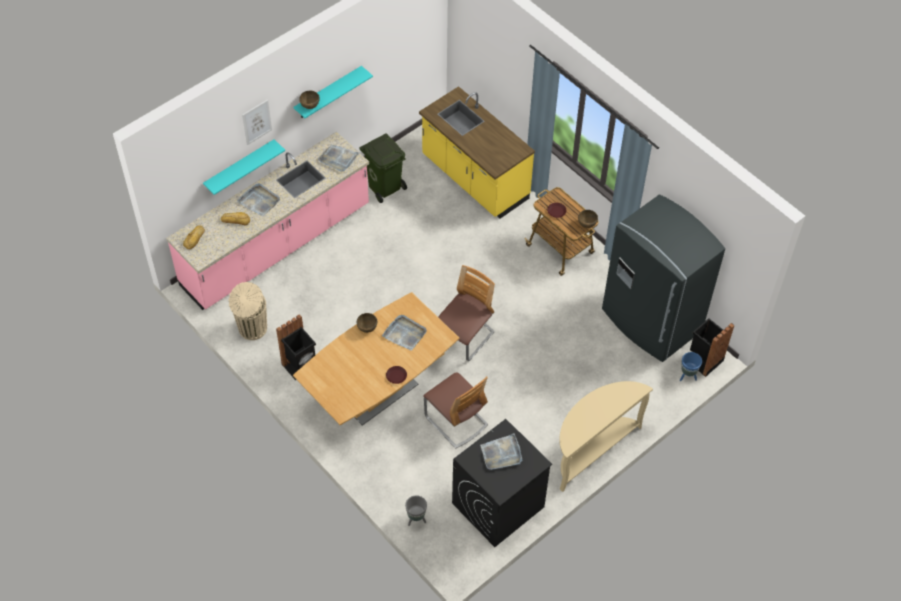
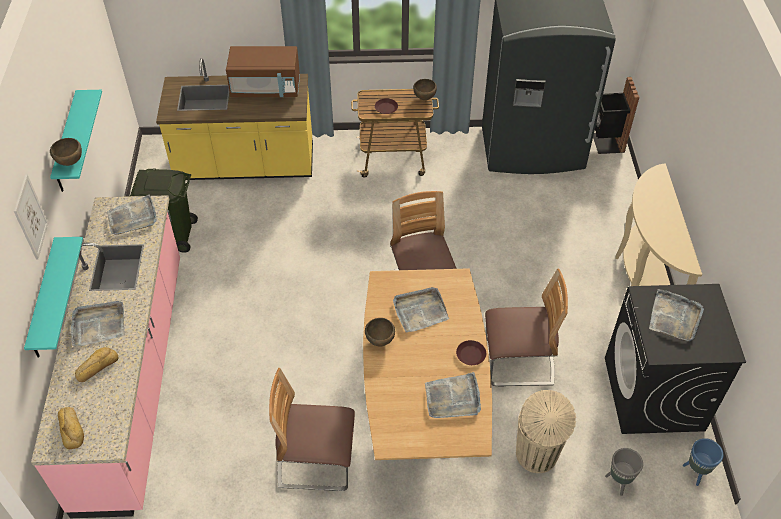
camera: 50 degrees left, 5 degrees down
(252, 329) = (216, 479): beige trash can -> beige trash can (537, 455)
(301, 366) = (316, 462): black trash can -> chair
(359, 385) = (453, 398): none -> grey tray
(499, 140) = (266, 88): none -> brown microwave
(687, 376) = (614, 163): blue planter -> blue planter (696, 473)

